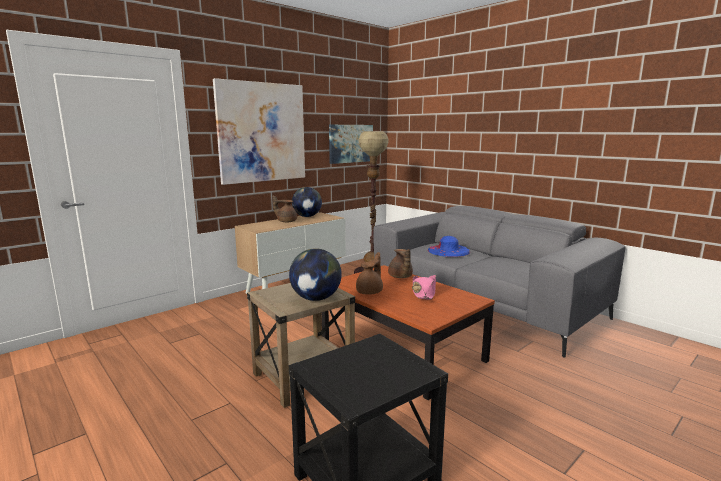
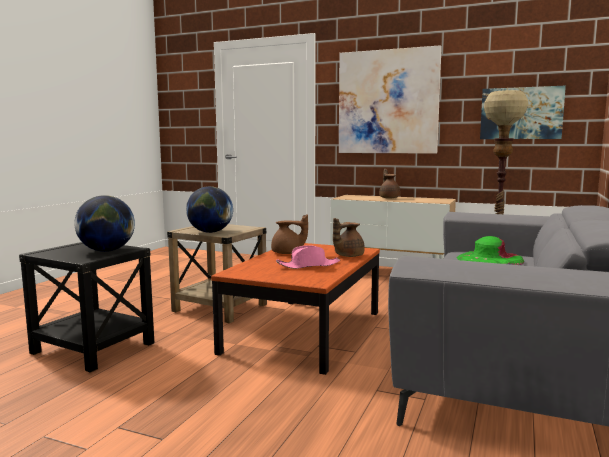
camera: 65 degrees right, 5 degrees down
(307, 216) = (424, 198): globe -> globe (106, 251)
(448, 250) = (490, 259): blue hat -> green hat

